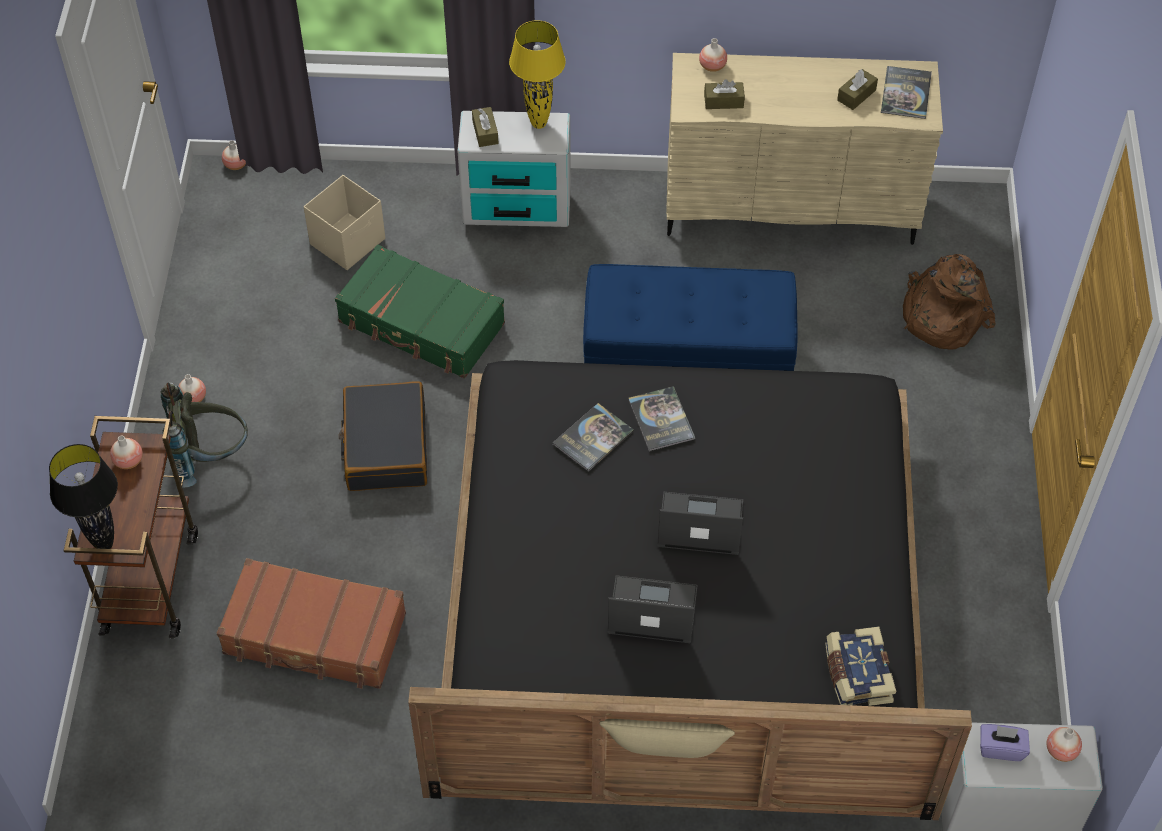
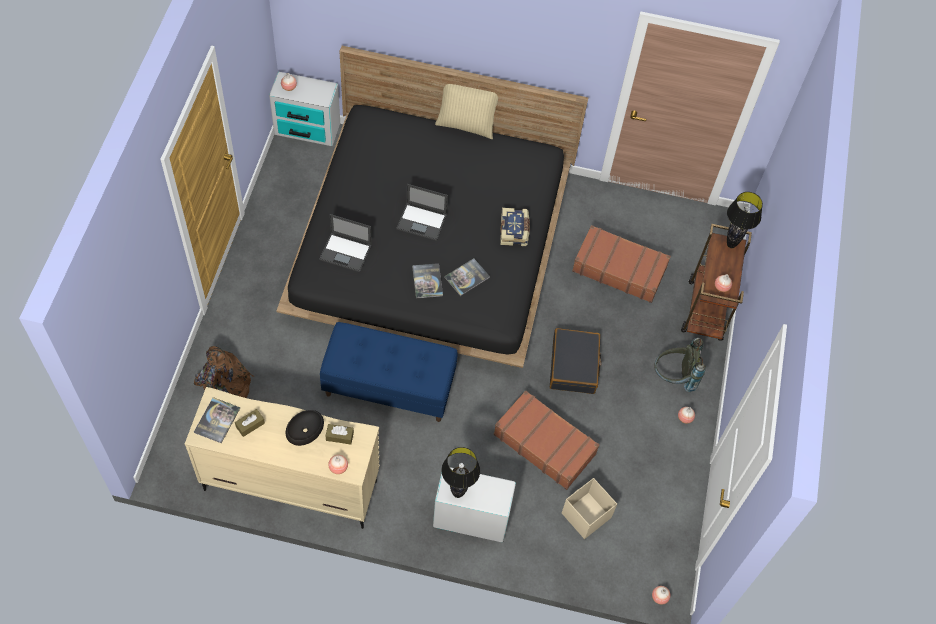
camera: 175 degrees left, 5 degrees up
(421, 324) = (544, 444): green suitcase -> brown suitcase
(485, 132) = (495, 493): brown tissue box -> none
(538, 123) = (458, 493): yellow table lamp -> black table lamp
(651, 610) = (457, 185): laptop -> laptop (346, 252)
(775, 100) = (305, 431): none -> black bowl
(856, 675) = (367, 140): book -> book (514, 231)
(1001, 748) = (315, 93): purple tissue box -> none

